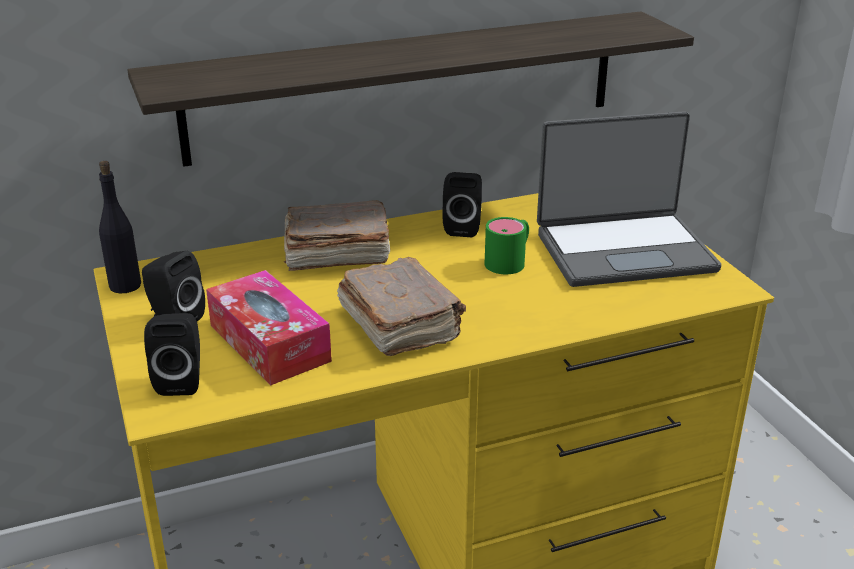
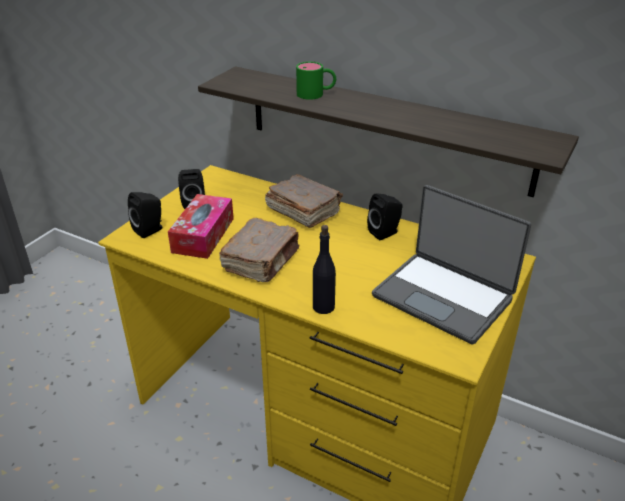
camera: 50 degrees right, 5 degrees up
(125, 285) = (205, 178): black bottle -> black bottle (323, 307)
(510, 260) = (372, 263): green mug -> green mug (316, 94)

